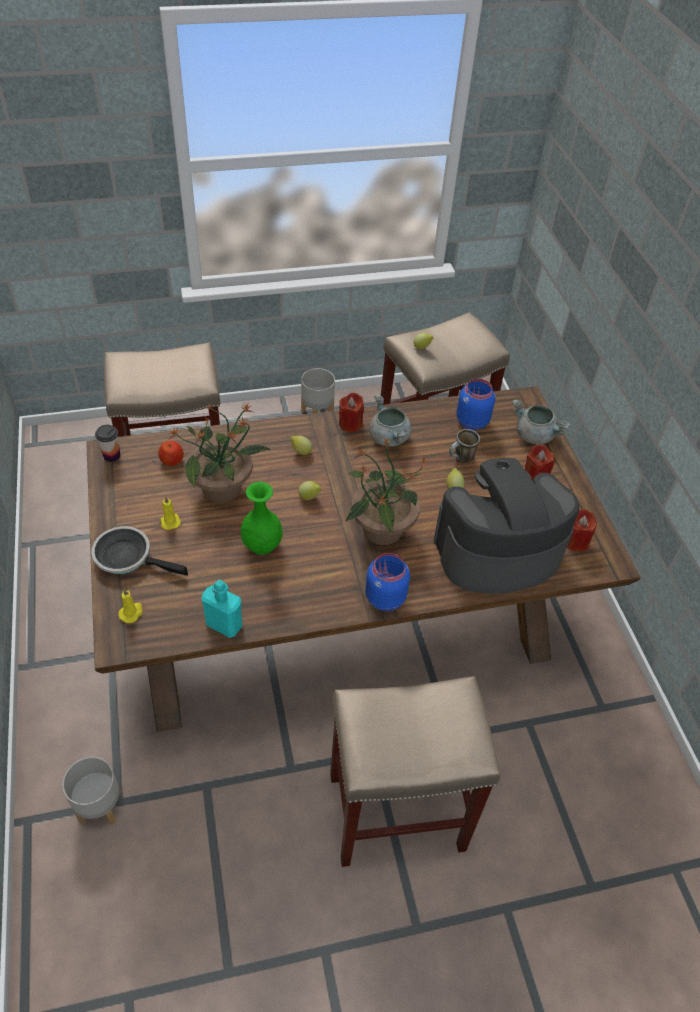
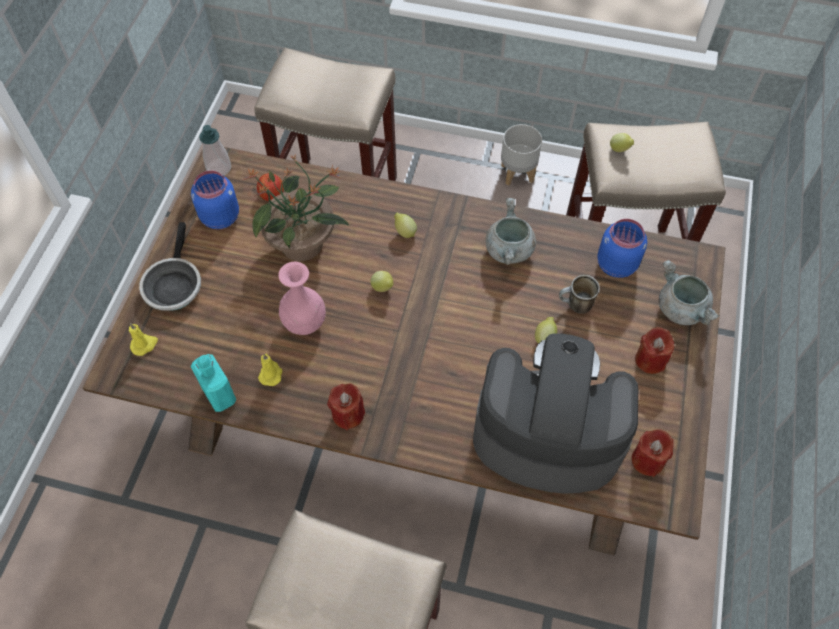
camera: 30 degrees right, 10 degrees up
(99, 806) = (106, 496): grey planter -> none
(112, 456) = (219, 168): cup -> soap dispenser
(128, 557) = (173, 284): frying pan -> frying pan turned 135 degrees counterclockwise
(170, 521) = (232, 261): yellow candle -> yellow candle (271, 374)
(261, 545) = (304, 323): green vase -> pink vase
(350, 424) = (476, 218): red candle -> red candle (348, 414)
(381, 530) = (435, 356): potted plant -> none
(384, 598) = (391, 435): blue jar -> blue jar (219, 216)

